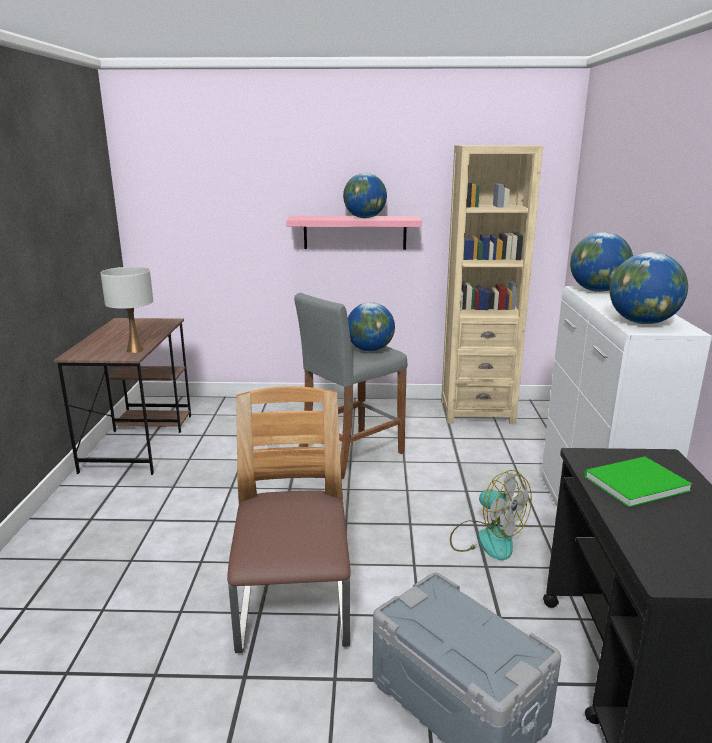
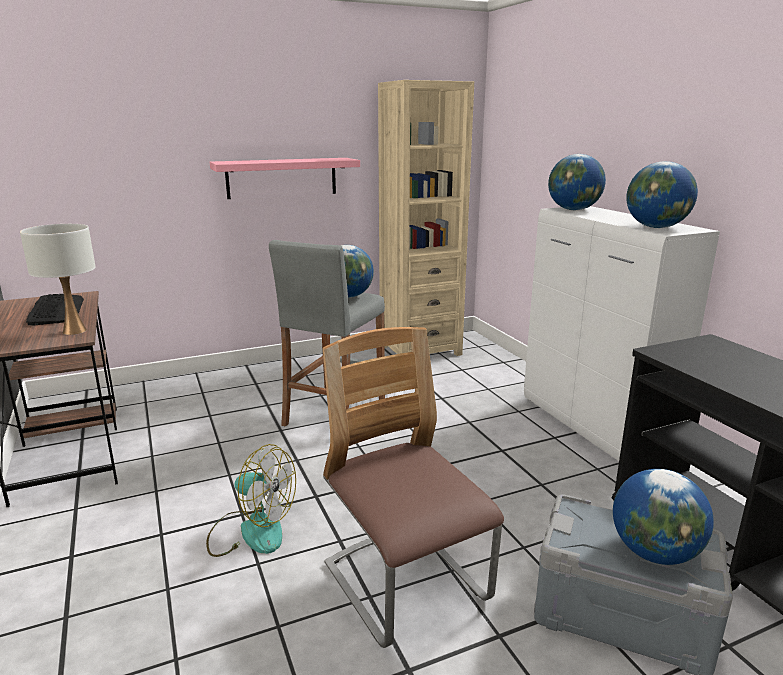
camera: 25 degrees left, 0 degrees up
(141, 331) = (56, 310): none -> keyboard
(365, 218) = (298, 160): globe -> globe (654, 553)
(486, 539) = (521, 460): fan -> fan (251, 531)
(632, 482) = (719, 365): green book -> none

